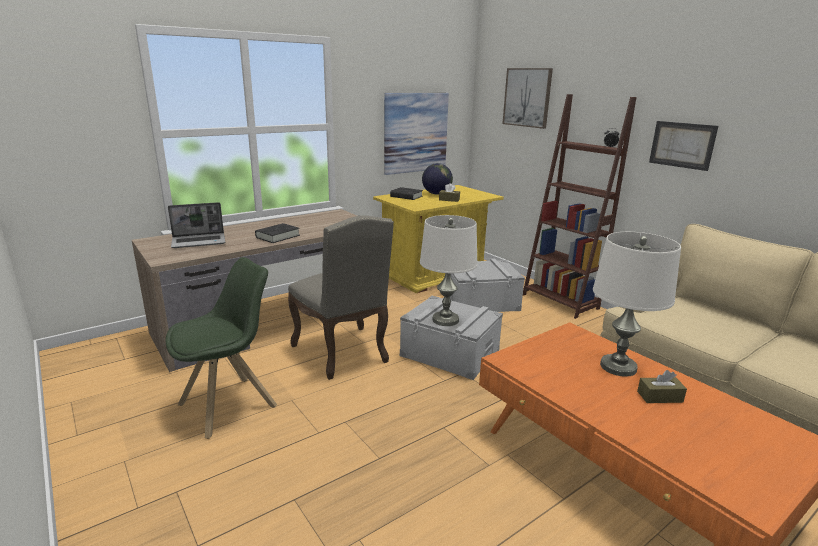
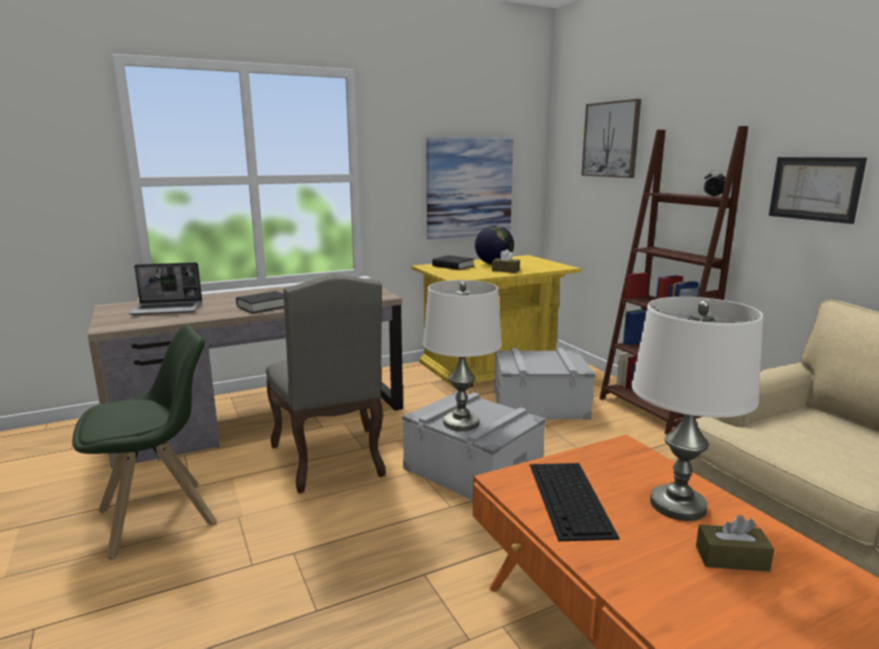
camera: 10 degrees right, 5 degrees down
(551, 368) = (570, 499): none -> keyboard

